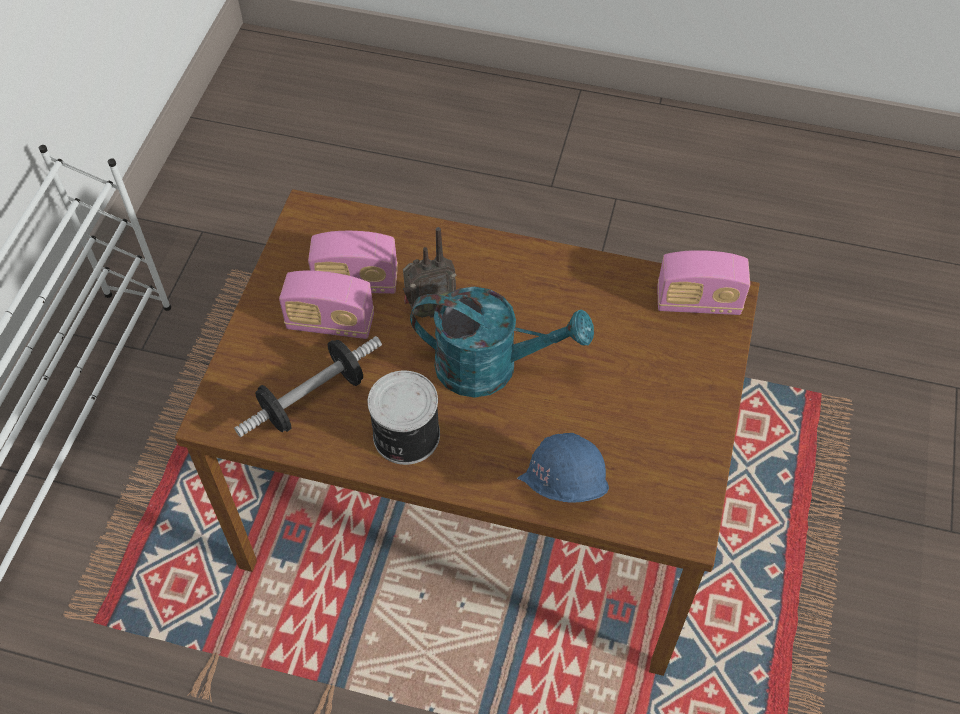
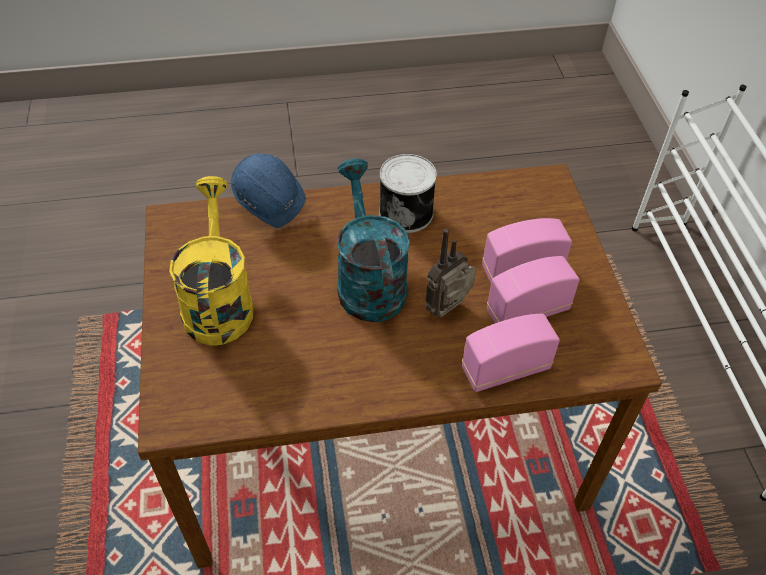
camera: 155 degrees right, 5 degrees down
(313, 399) = (491, 214): dumbbell -> none
(491, 367) = (368, 280): turquoise watering can -> turquoise watering can turned 90 degrees clockwise
(655, 398) = (218, 301): none -> yellow watering can
(698, 302) = (199, 404): radio -> radio (505, 369)

